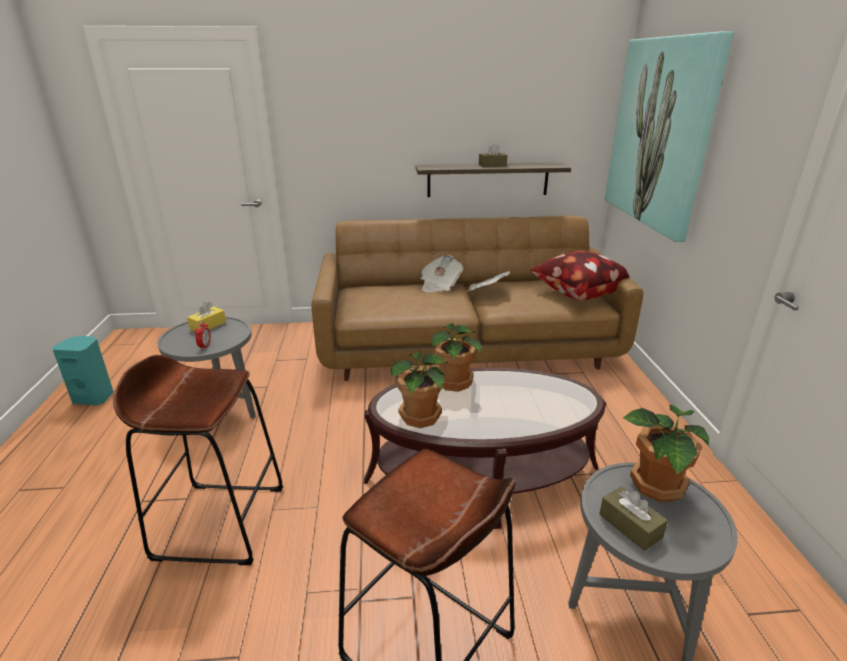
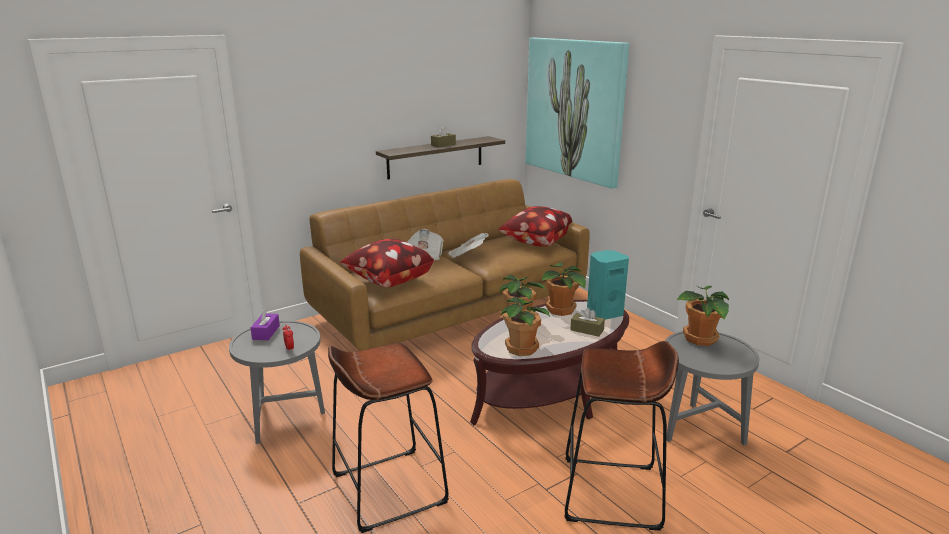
camera: 30 degrees left, 5 degrees down
(95, 397) = (123, 450): turquoise speaker -> turquoise speaker (603, 313)
(208, 325) = (266, 332): yellow tissue box -> purple tissue box
(377, 301) = (388, 281): none -> pillow
(519, 382) = (561, 310): none -> potted plant
(630, 526) = (706, 360): brown tissue box -> brown tissue box (587, 330)

